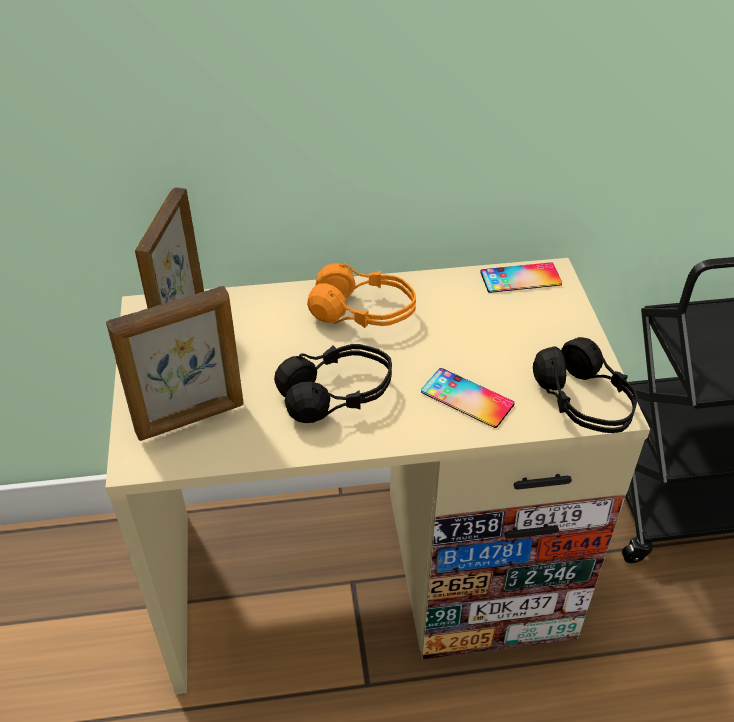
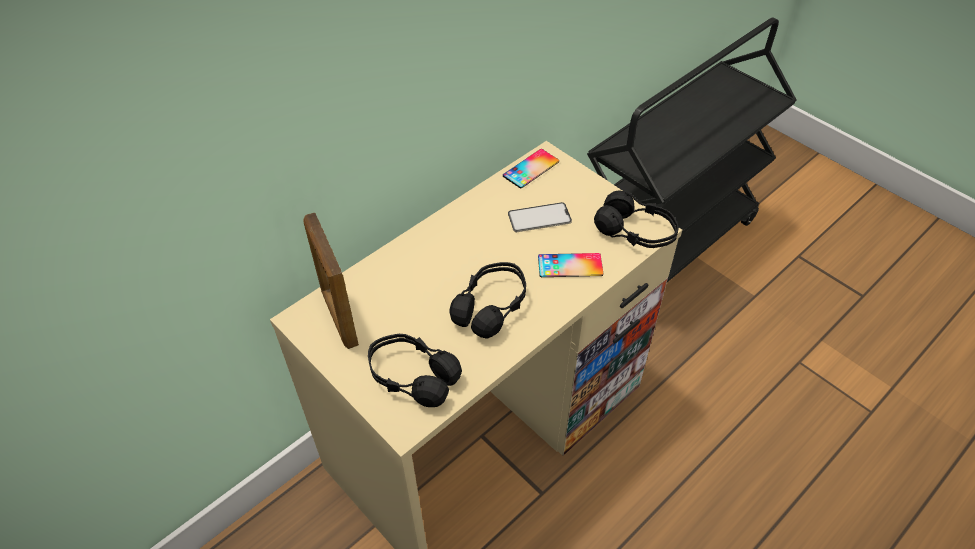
camera: 35 degrees left, 5 degrees up
(191, 419) = (412, 377): picture frame -> black headphones
(363, 312) = (455, 242): orange headphones -> none
(480, 332) = (539, 218): none -> phone

